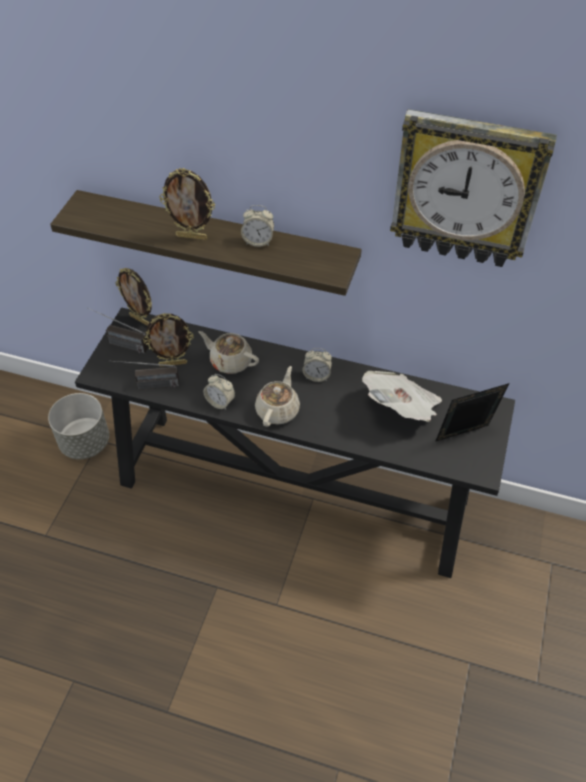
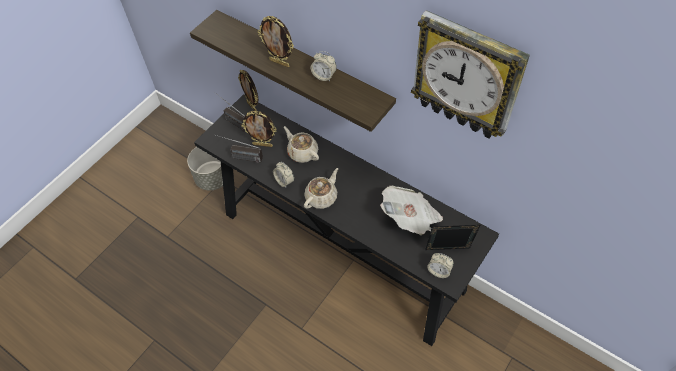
camera: 20 degrees right, 5 degrees up
(317, 376) = (359, 178): alarm clock -> alarm clock (439, 271)

